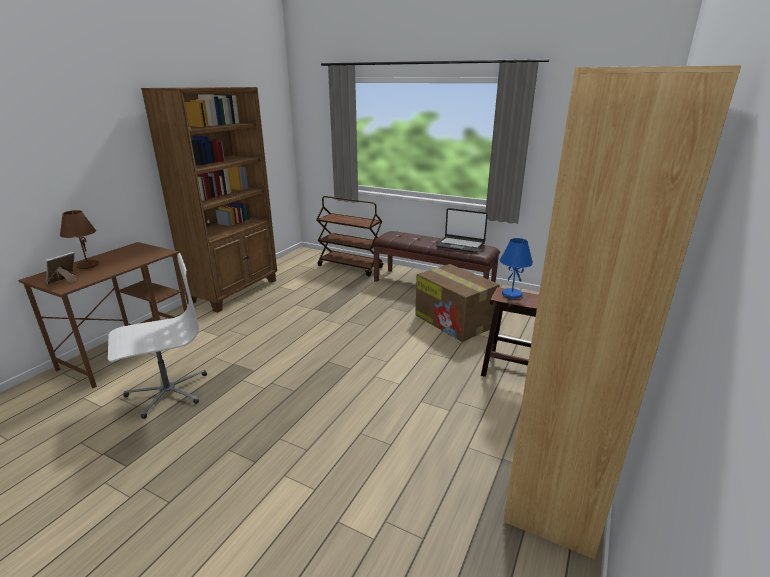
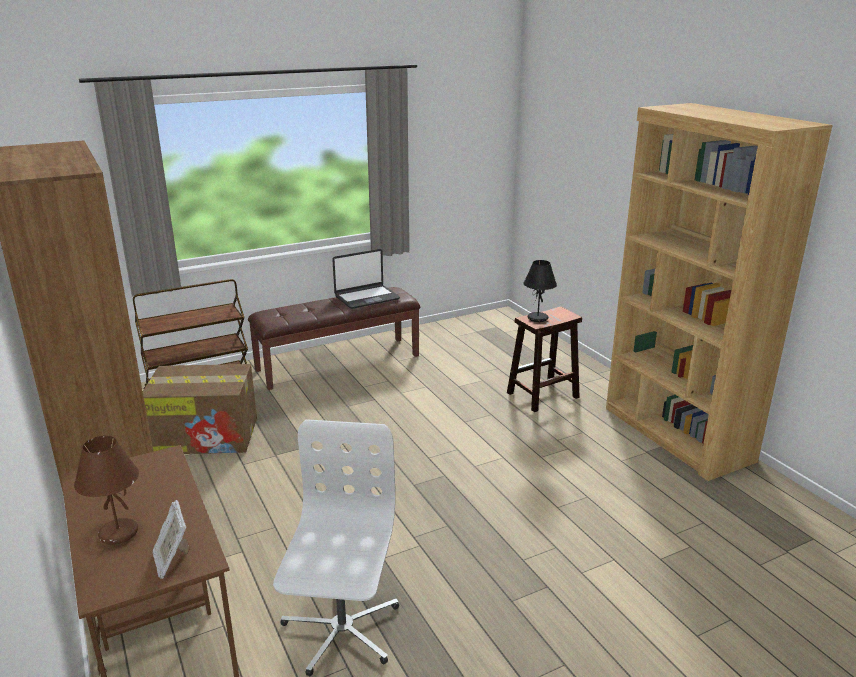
camera: 55 degrees left, 0 degrees up
(455, 321) = (429, 384): cardboard box -> cardboard box (207, 436)
(511, 294) = (537, 318): blue table lamp -> black table lamp

